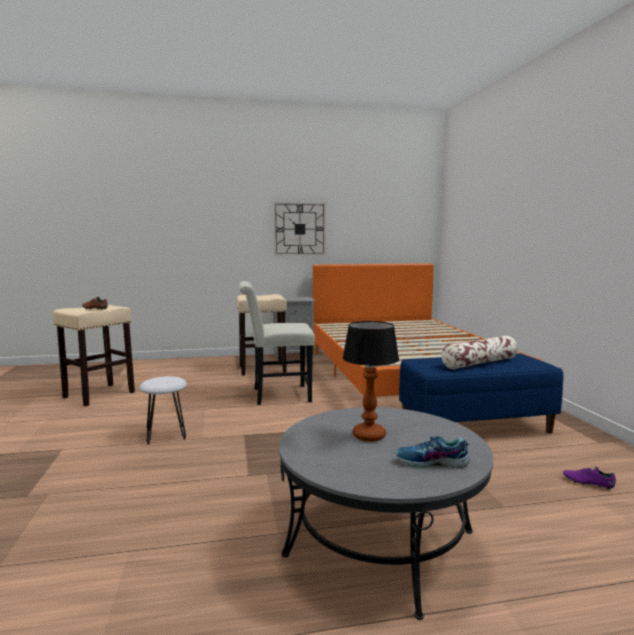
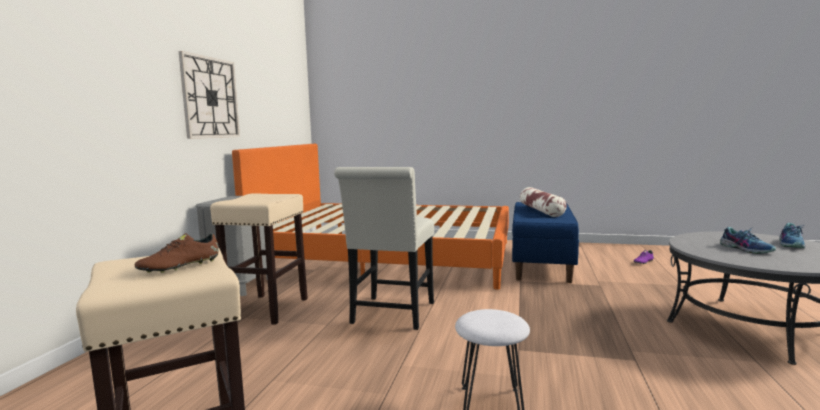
camera: 65 degrees left, 0 degrees up
(369, 435) = (746, 249): table lamp -> shoe

